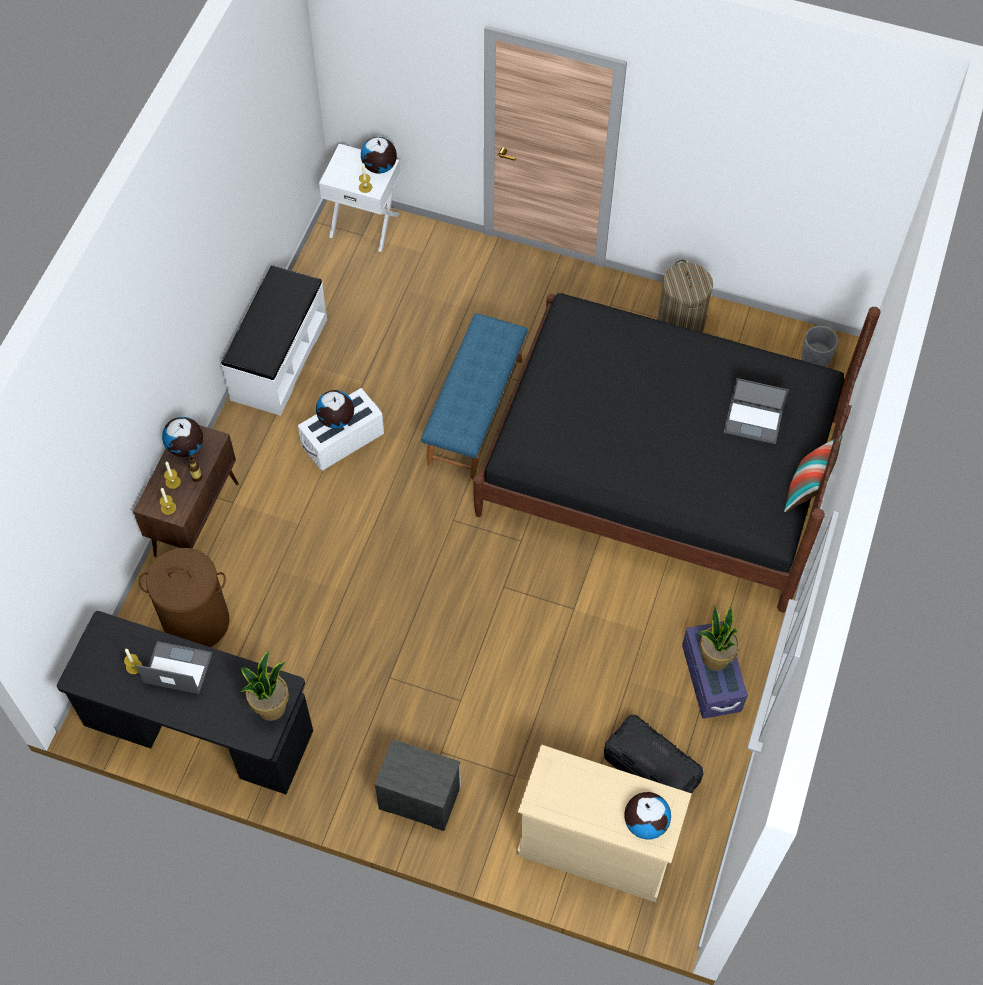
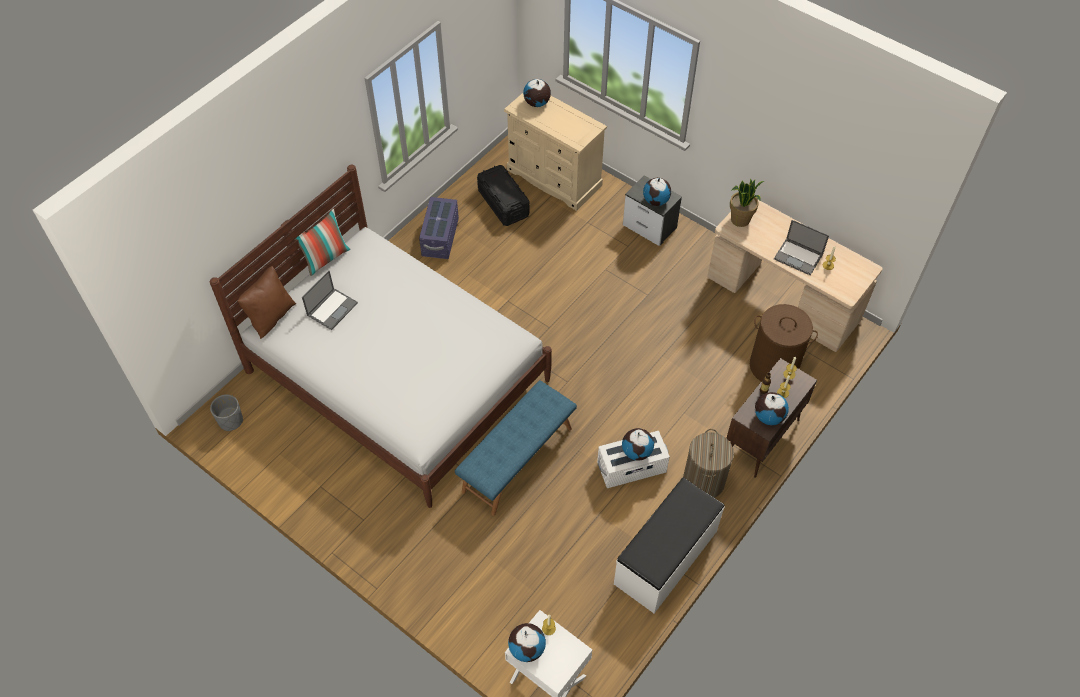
camera: 160 degrees left, 5 degrees down
(199, 729) = (782, 299): black desk -> beige desk
(410, 762) = (656, 201): none -> globe
(659, 466) = (398, 375): black bed -> white bed
(680, 324) = (316, 483): laundry basket -> laundry basket (703, 481)
(714, 658) = (438, 220): potted plant -> none
(754, 421) = (332, 308): laptop -> laptop turned 90 degrees clockwise
(820, 393) = (271, 316): none -> brown pillow

